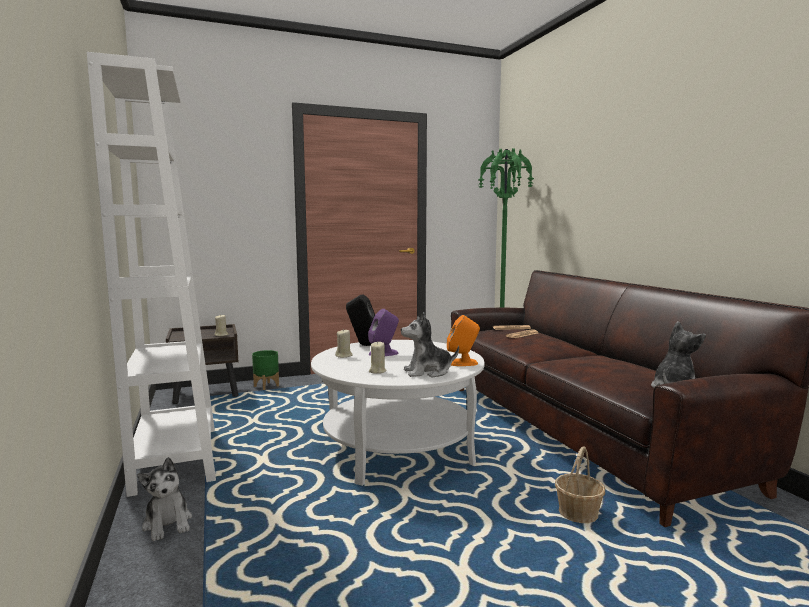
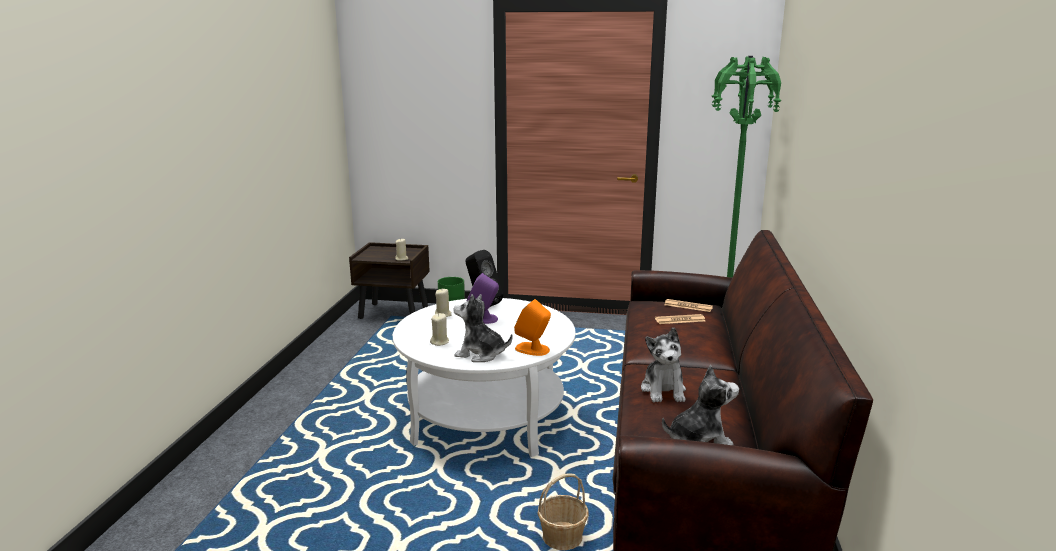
camera: 30 degrees right, 10 degrees up
(168, 523) = (256, 433): plush toy -> plush toy (663, 390)
(176, 459) = (310, 377): white bookcase -> none

